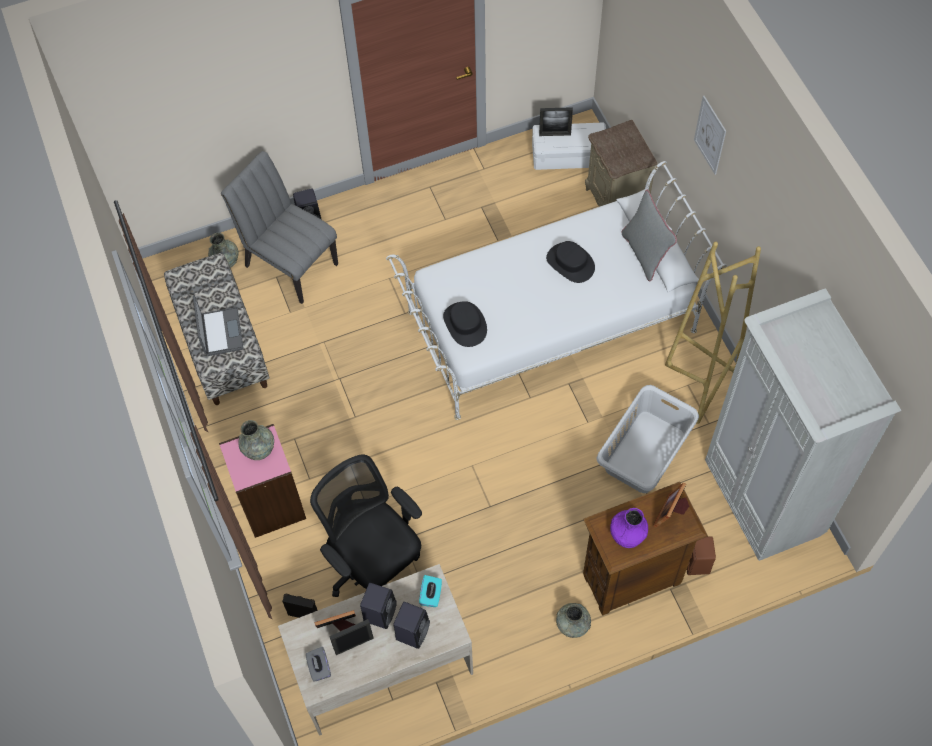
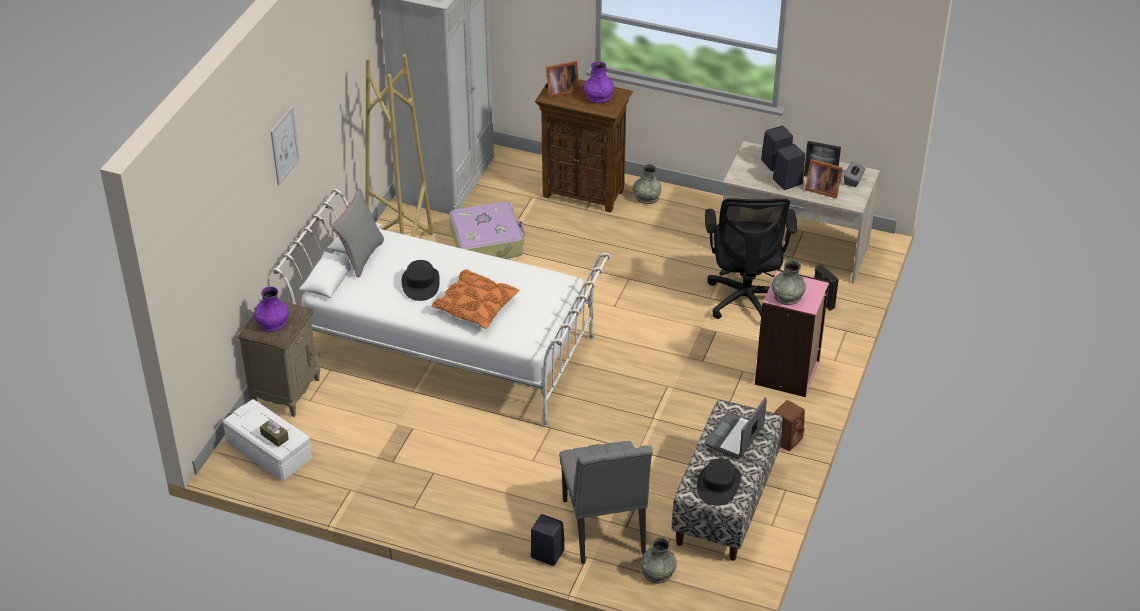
camera: 140 degrees left, 20 degrees down
(431, 595) = (745, 171): turquoise tissue box -> none
(465, 324) = (545, 297): black hat -> black hat (718, 484)
(506, 274) = (475, 306): none -> orange pillow
(555, 134) = (274, 437): picture frame -> brown tissue box
(623, 145) = (272, 322): none -> purple vase
(645, 452) = (487, 242): grey laundry basket -> suitcase
(697, 564) = (532, 177): brown speaker -> brown speaker (787, 439)

